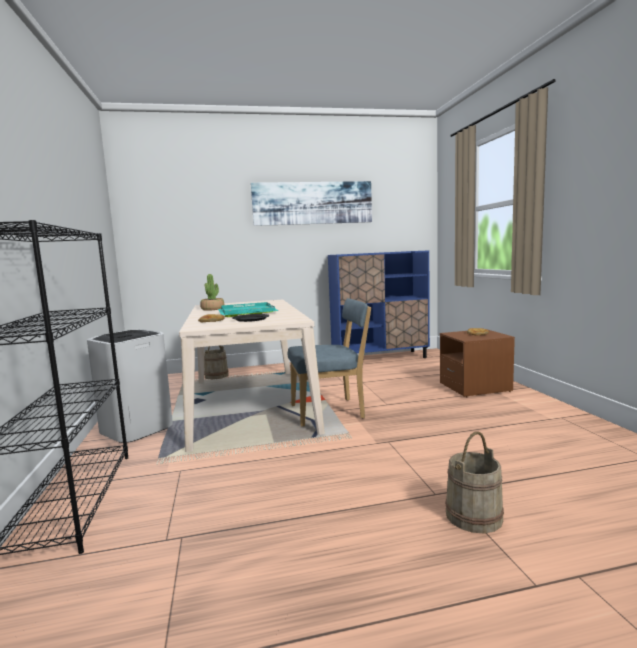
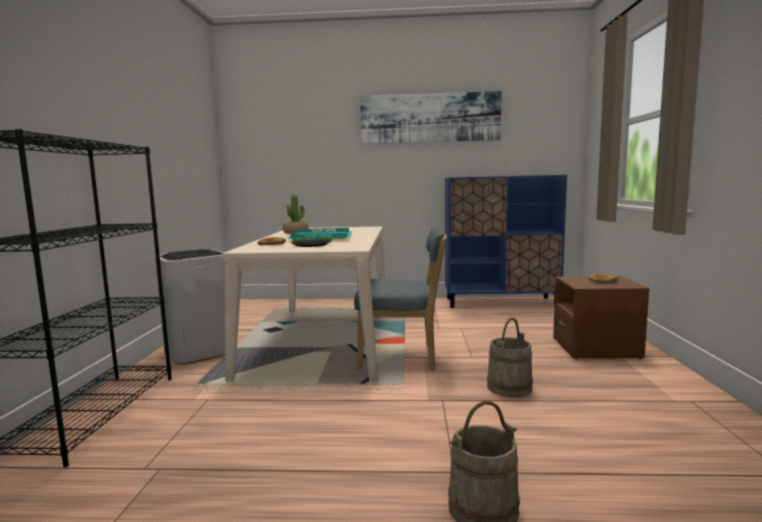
camera: 15 degrees right, 0 degrees up
(216, 376) = (311, 305): beige bucket -> beige bucket (509, 387)

